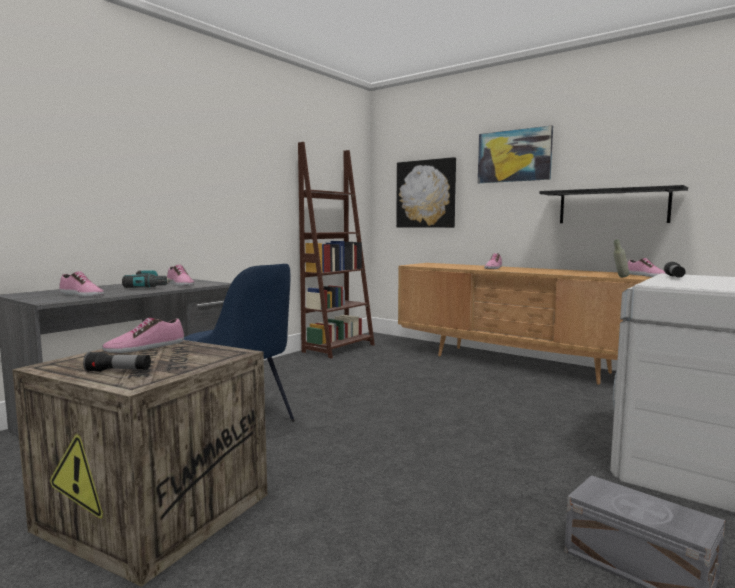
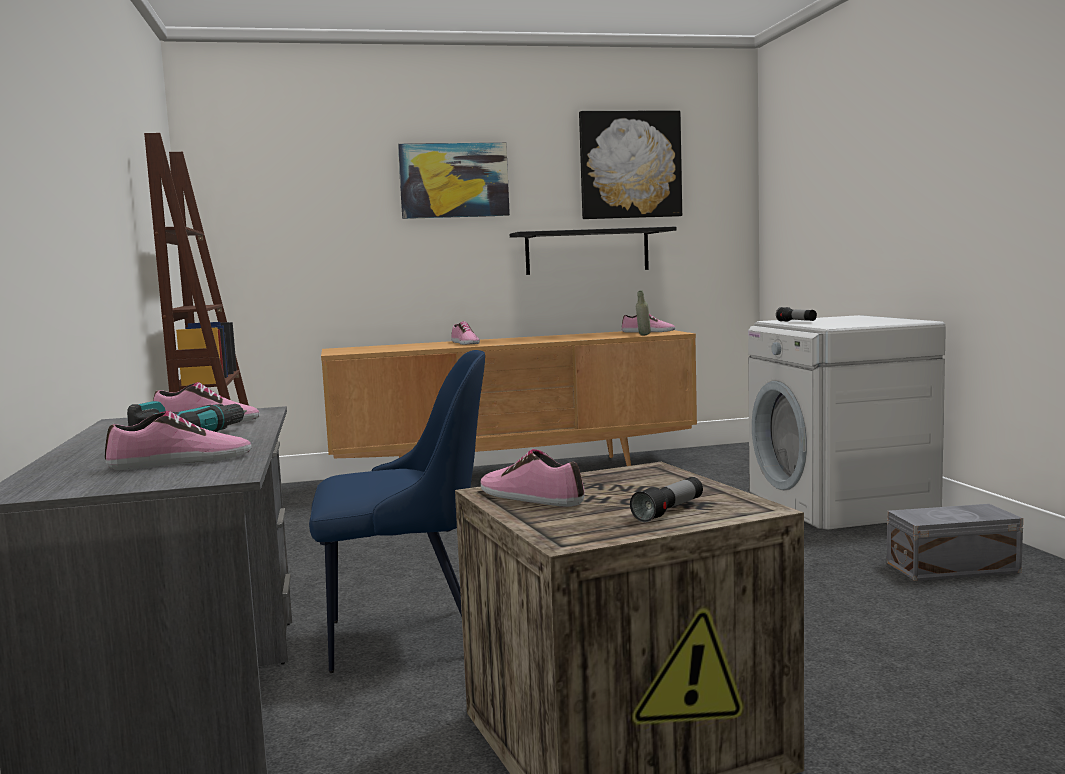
camera: 50 degrees left, 0 degrees up
(145, 347) = (531, 496): shoe -> shoe turned 135 degrees clockwise
(426, 194) = (306, 234): picture -> picture (630, 165)

